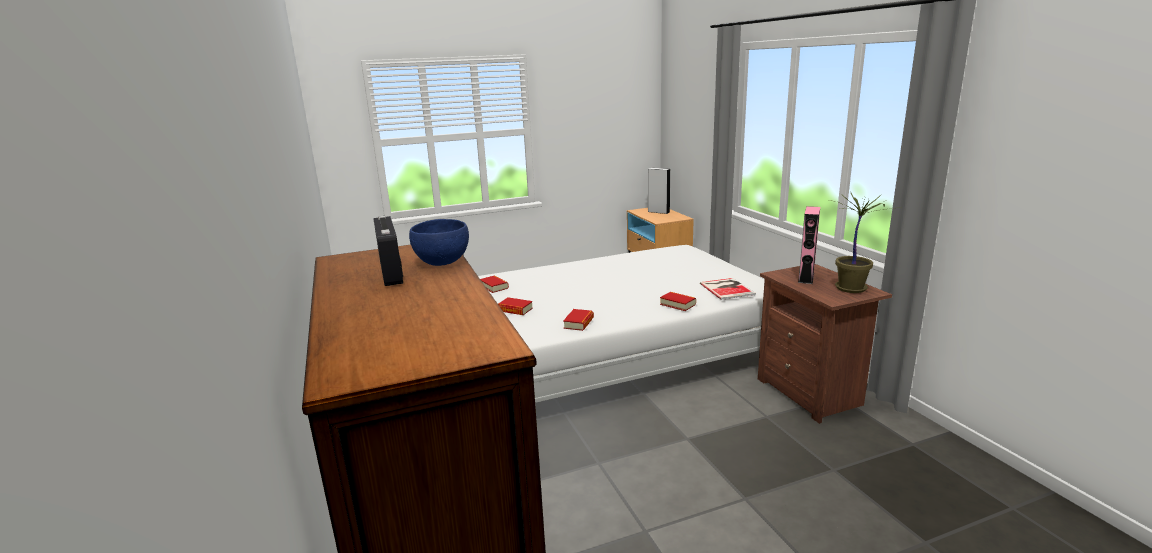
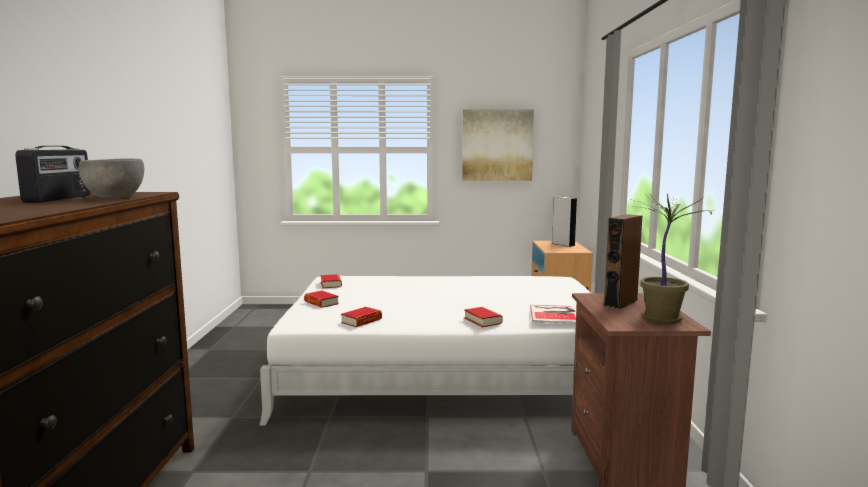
camera: 20 degrees right, 10 degrees down
(442, 262) = (114, 198): blue bowl -> grey bowl
(589, 121) = (497, 145): none -> picture
(806, 277) = (620, 303): pink speaker -> brown speaker

